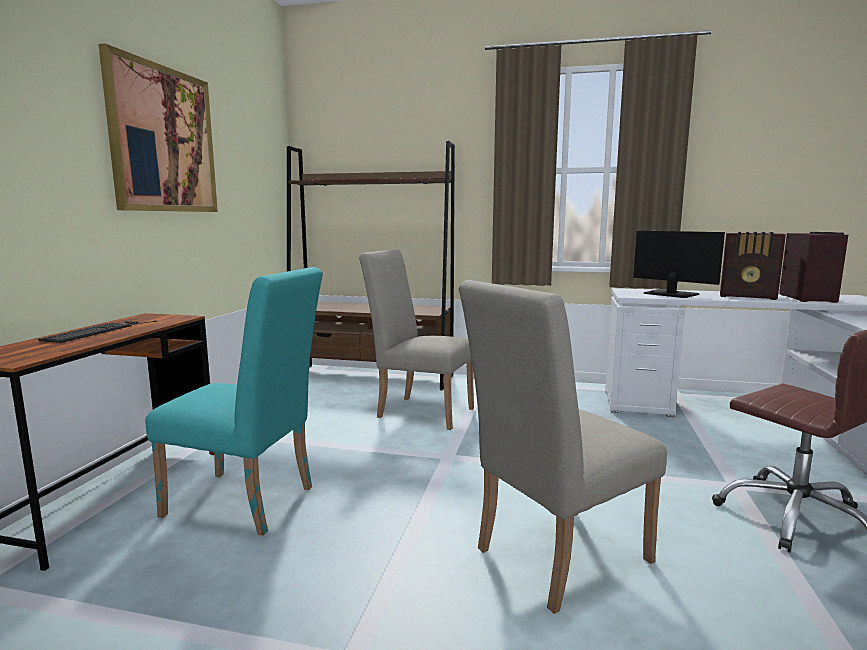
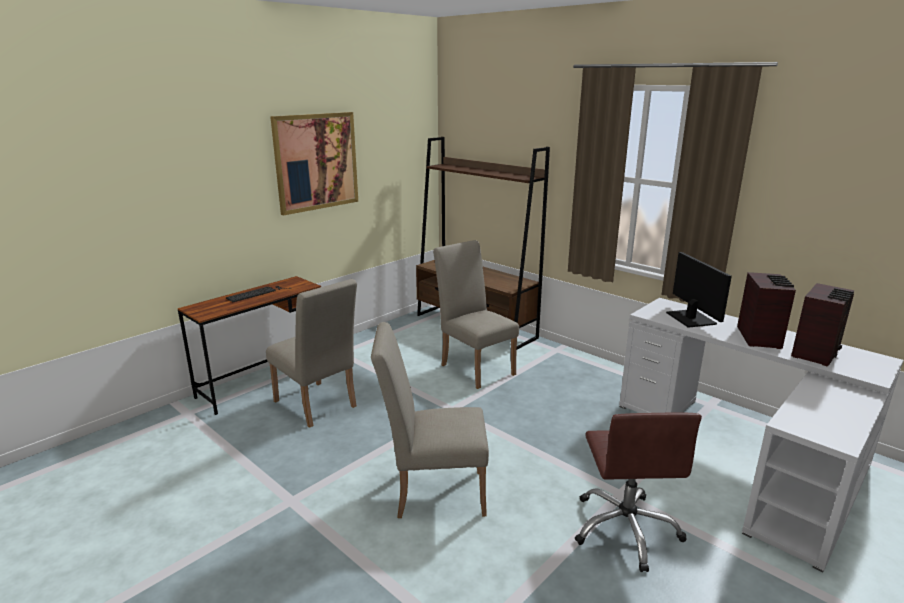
camera: 30 degrees right, 10 degrees up
(248, 503) = (318, 406): turquoise chair -> beige chair
(748, 296) = (759, 337): radio -> radio turned 135 degrees counterclockwise

